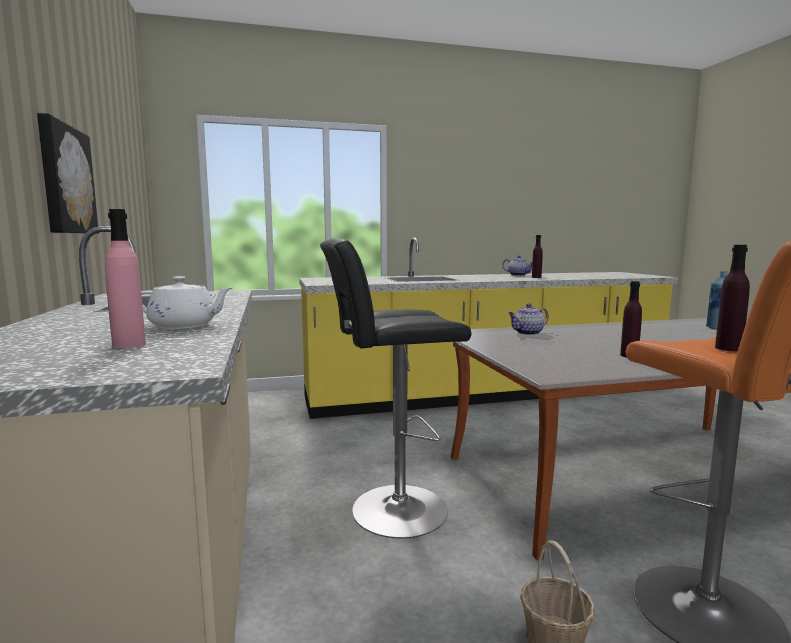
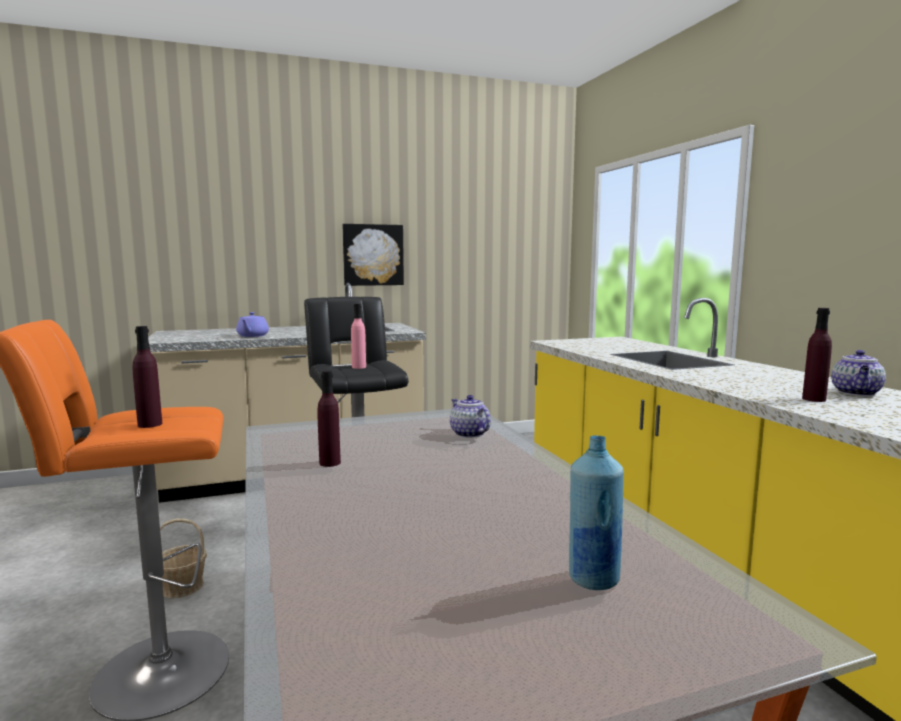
camera: 85 degrees right, 0 degrees up
(129, 345) = (209, 336): pink bottle -> pink bottle (359, 367)
(184, 326) = (252, 336): white teapot -> purple teapot

